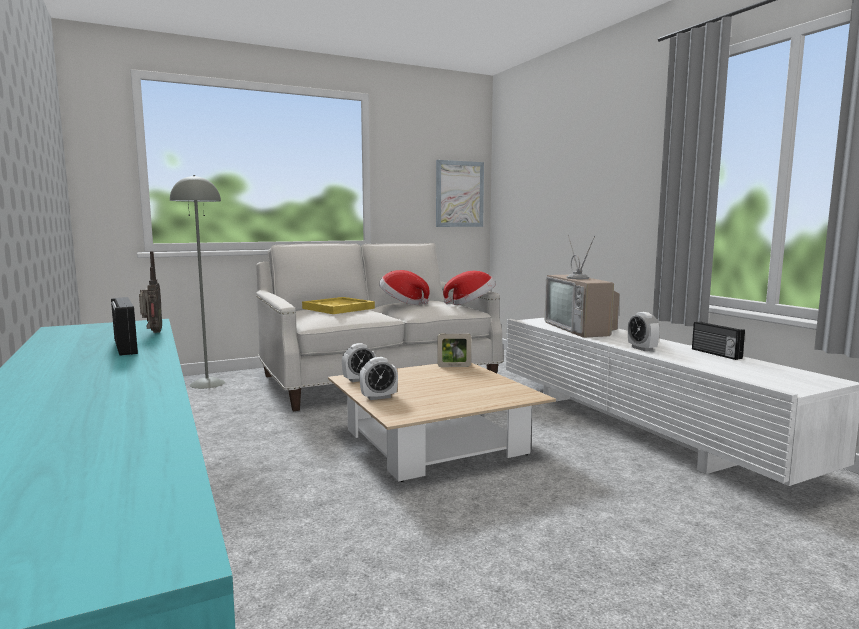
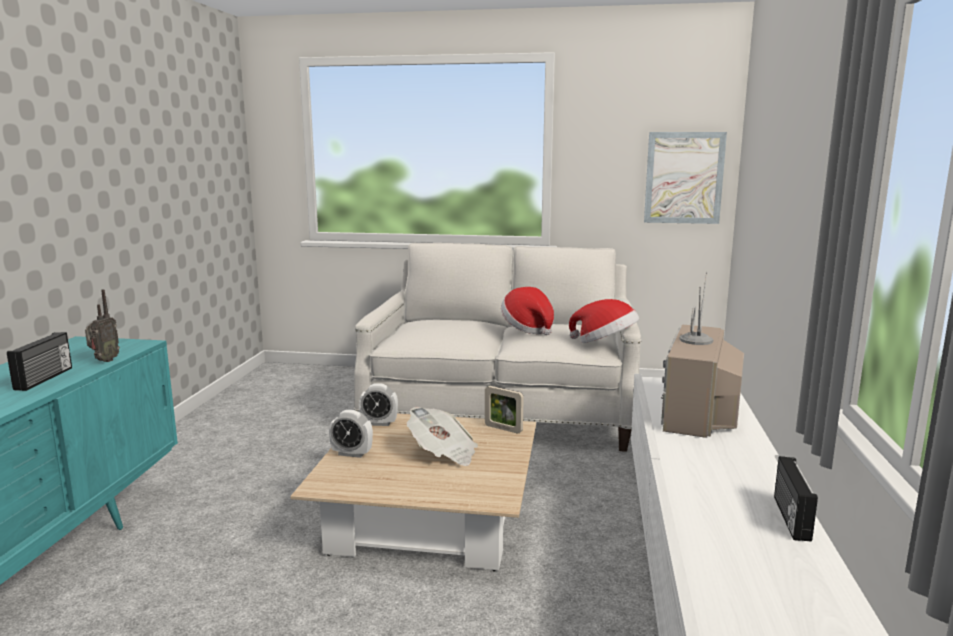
camera: 35 degrees right, 5 degrees up
(207, 383) = (347, 380): grey floor lamp -> none
(339, 308) = (447, 326): yellow tray -> none
(444, 384) = (443, 453): none -> newspaper
(642, 349) = (697, 475): alarm clock -> none

